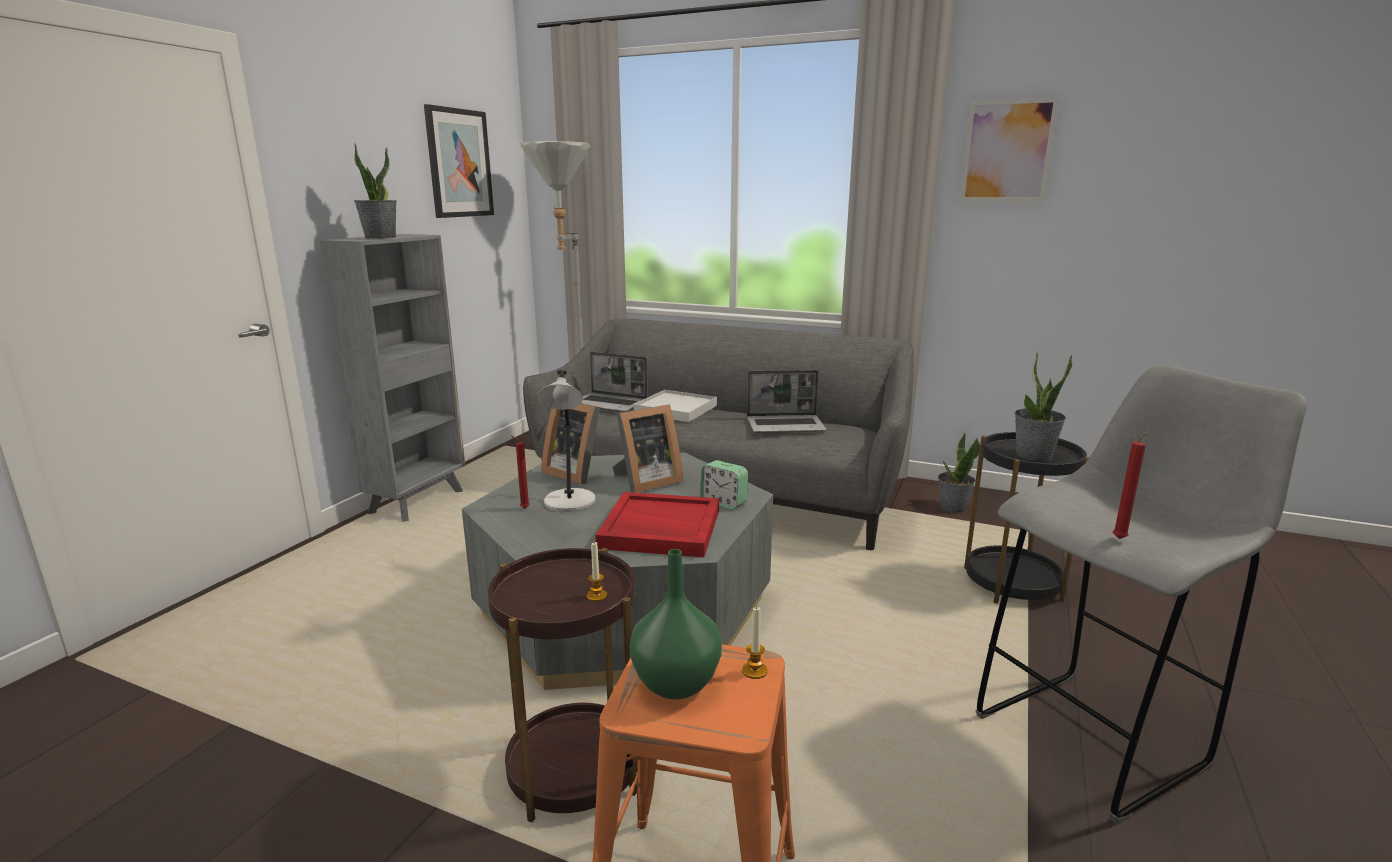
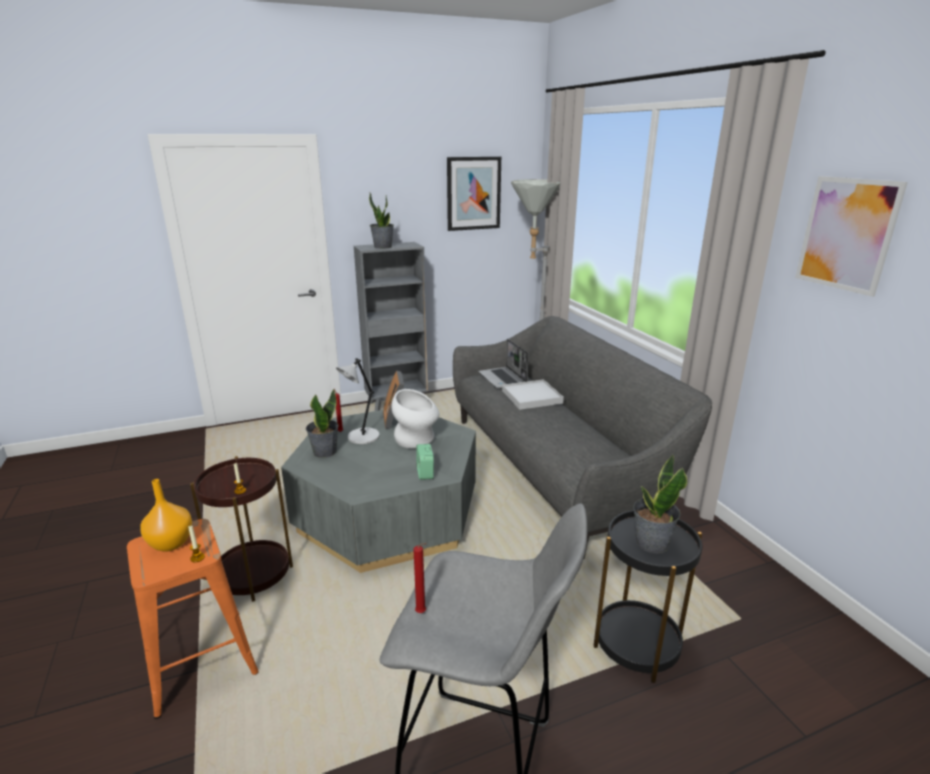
camera: 45 degrees right, 5 degrees up
(645, 482) = (416, 441): picture frame -> white vase
(659, 529) = (366, 473): red tray -> none
(674, 684) = (170, 543): green vase -> orange vase
(786, 426) = (574, 437): laptop -> none
(953, 507) = (711, 564): potted plant -> potted plant (324, 452)

